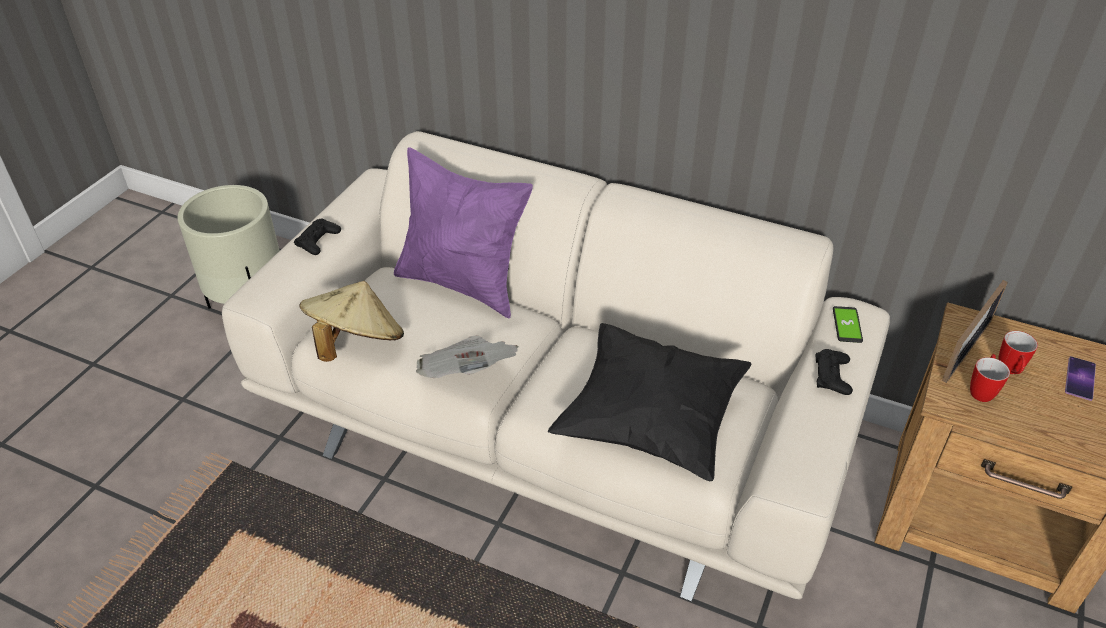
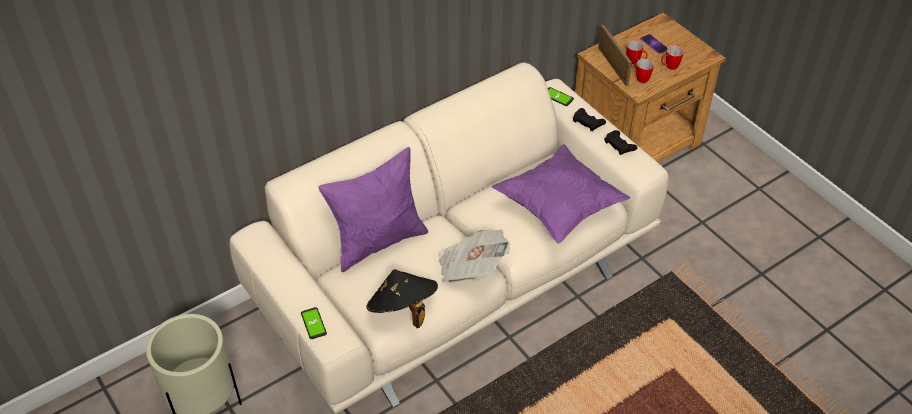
camera: 60 degrees left, 5 degrees up
(274, 271) = (313, 323): none -> phone
(318, 240) = (299, 290): black game controller -> black game controller (619, 145)
(356, 343) = (403, 311): beige hat -> black hat
(650, 422) = (559, 207): black pillow -> purple pillow
(1050, 417) = (669, 67): none -> mug

